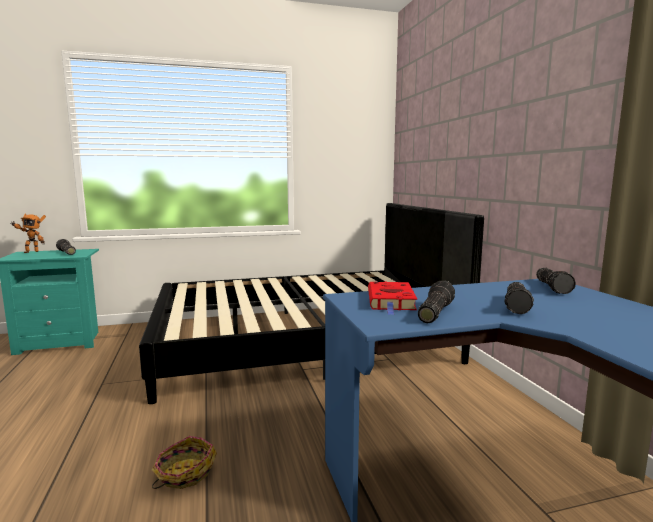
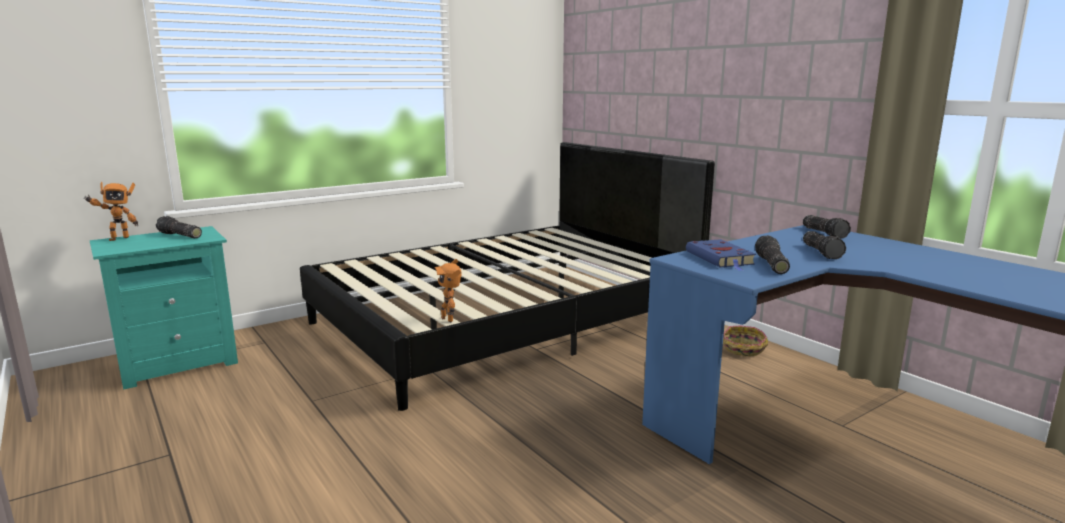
camera: 20 degrees left, 5 degrees up
(184, 473) = (520, 461): basket -> basket (742, 349)
(201, 333) = (449, 319): none -> toy robot
(391, 301) = (721, 258): red book -> blue book

